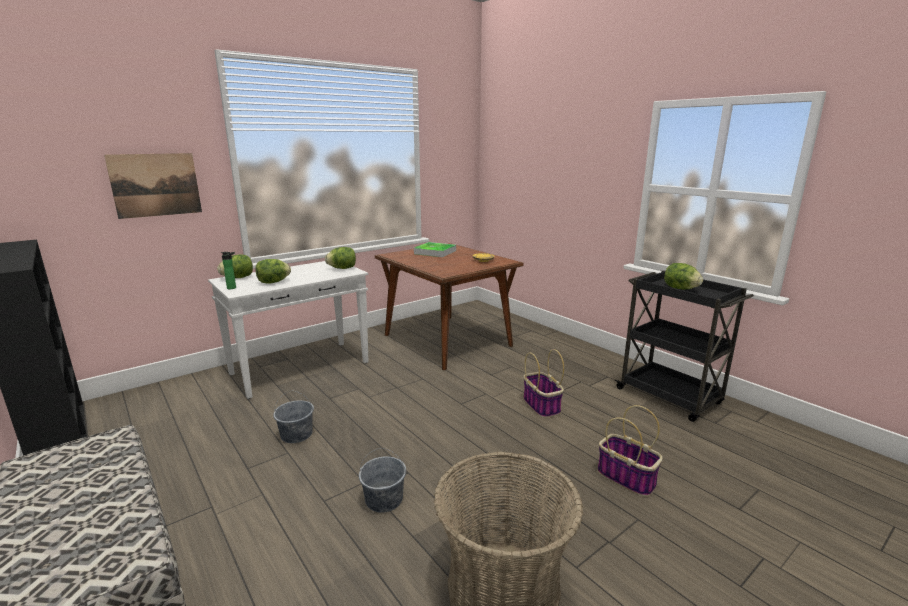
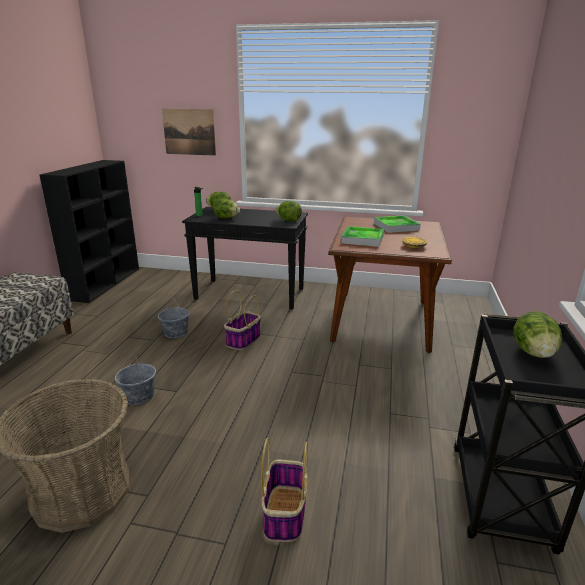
camera: 50 degrees right, 5 degrees up
(301, 368) = (251, 294): white console table -> black console table
(441, 266) = (362, 239): none -> tray
(542, 406) = (345, 413): basket -> basket (243, 340)

